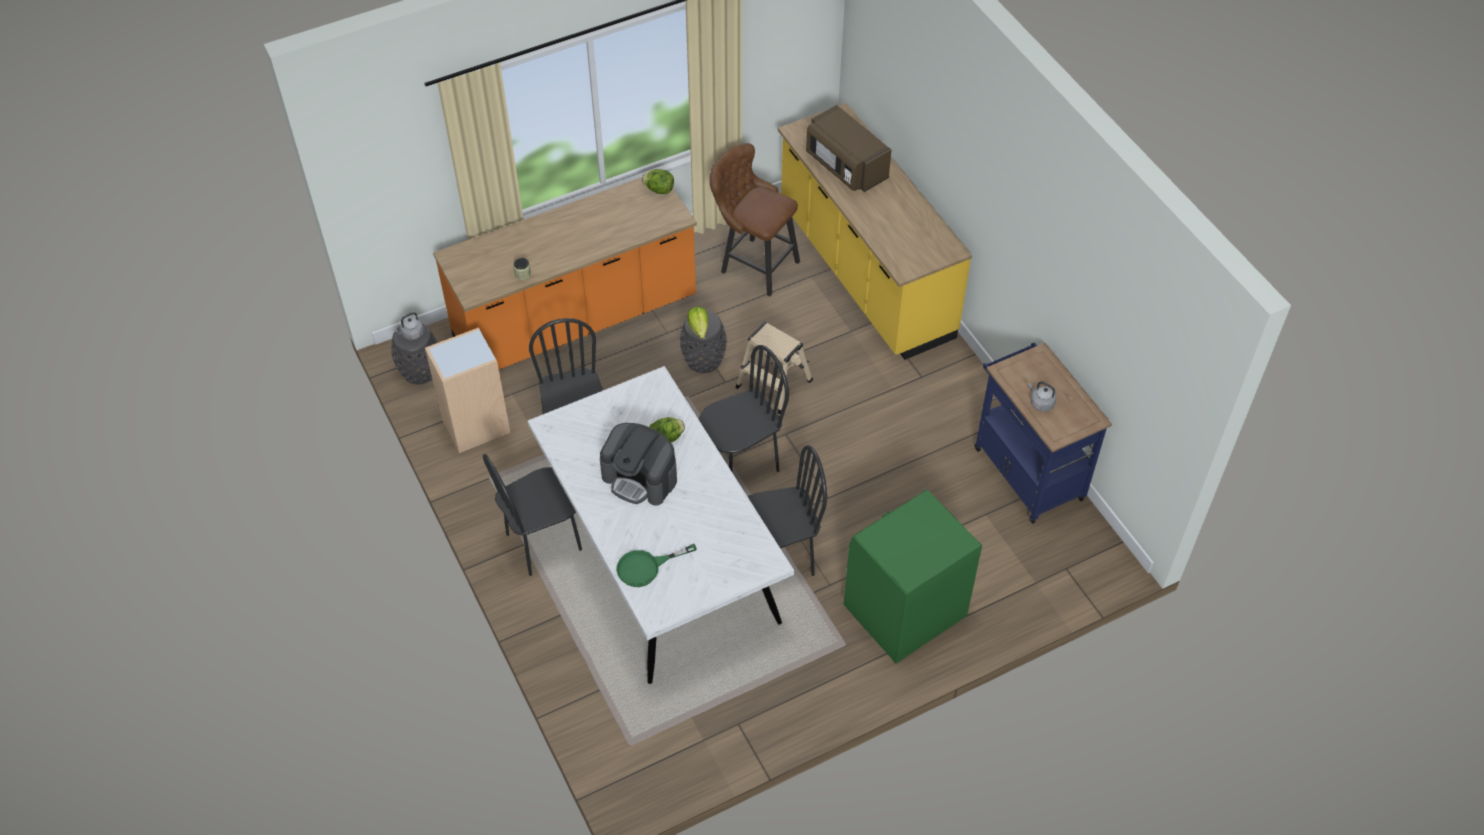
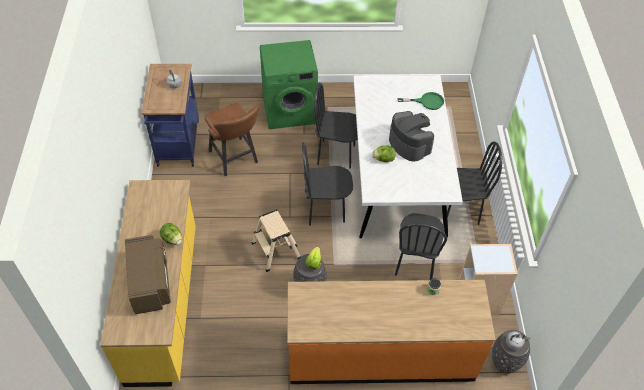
camera: 155 degrees left, 0 degrees up
(659, 190) = (298, 323): lettuce -> lettuce (172, 239)
(752, 263) = (231, 348): brown stool -> brown stool (235, 161)

